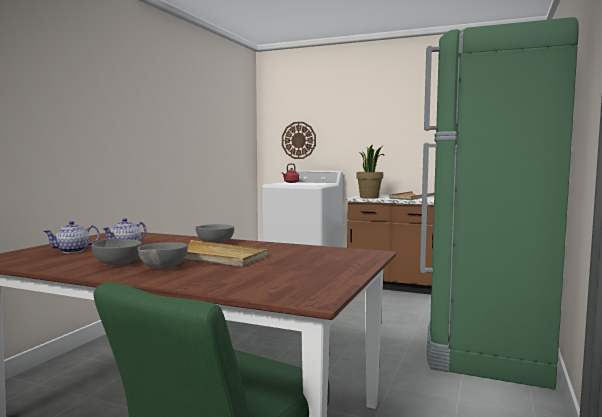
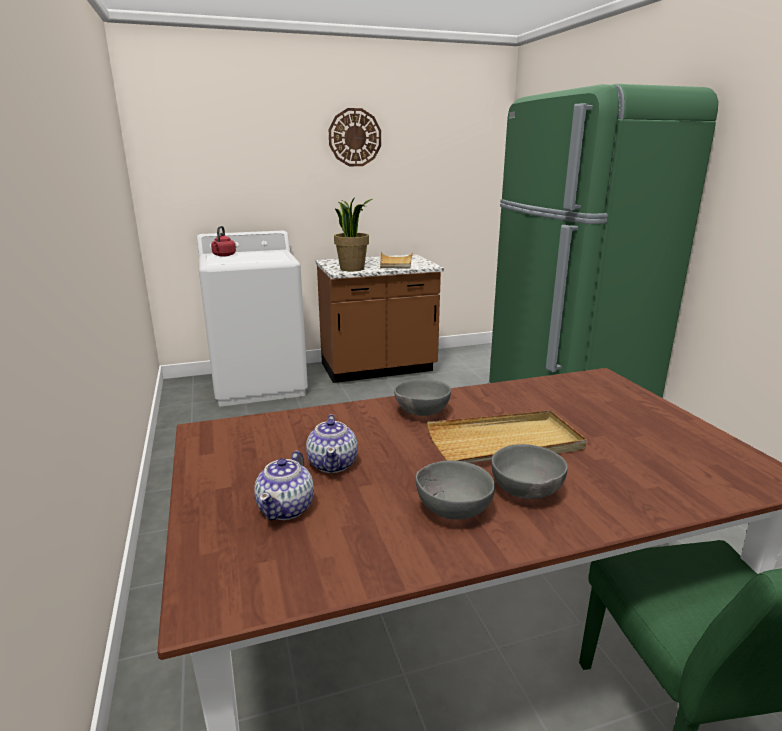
camera: 40 degrees left, 15 degrees up
(299, 140) = (210, 186): wall clock -> wall clock (355, 137)

